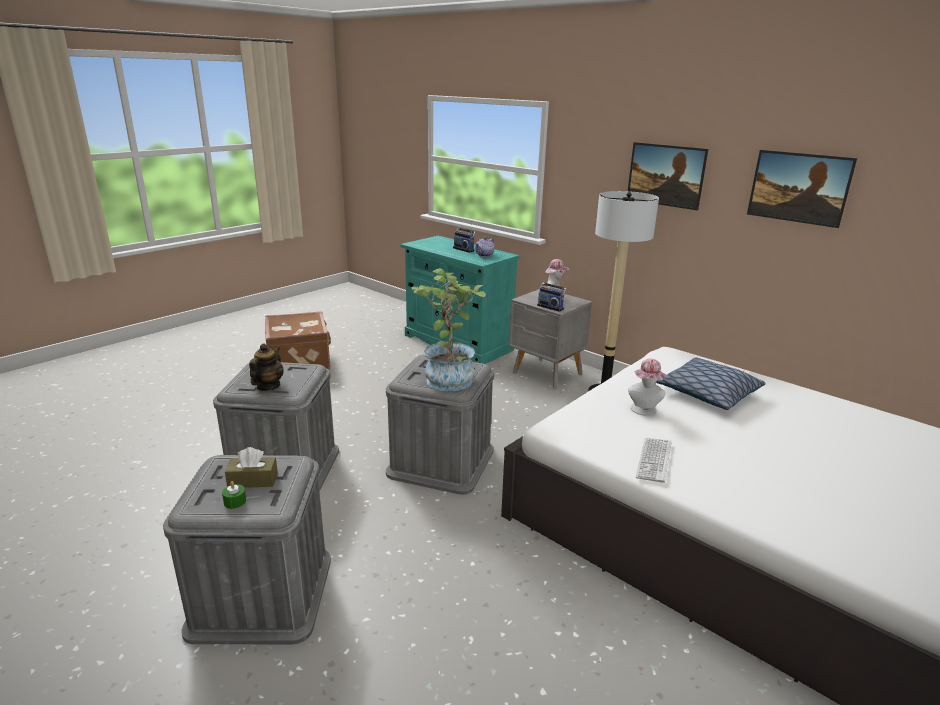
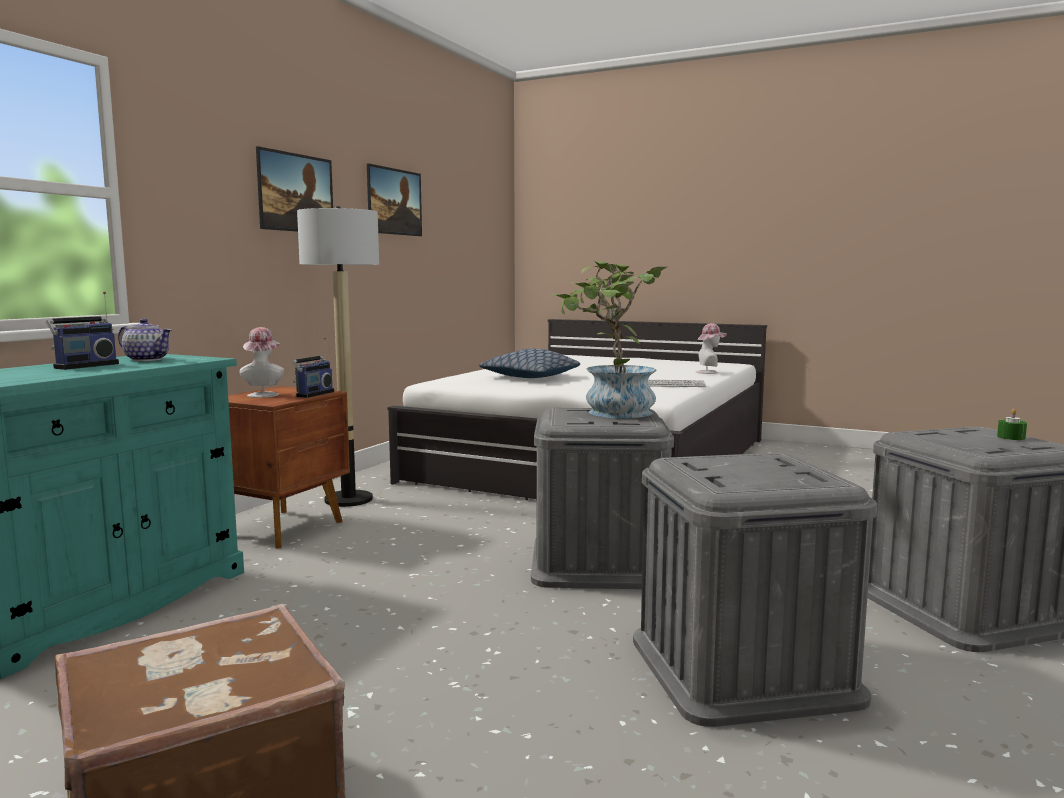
camera: 105 degrees left, 15 degrees down
(253, 480) = (971, 438): brown tissue box -> none
(268, 386) = (783, 467): teapot -> none
(547, 374) = (284, 528): grey nightstand -> brown nightstand
(644, 411) = (587, 386): hat -> hat (709, 372)

